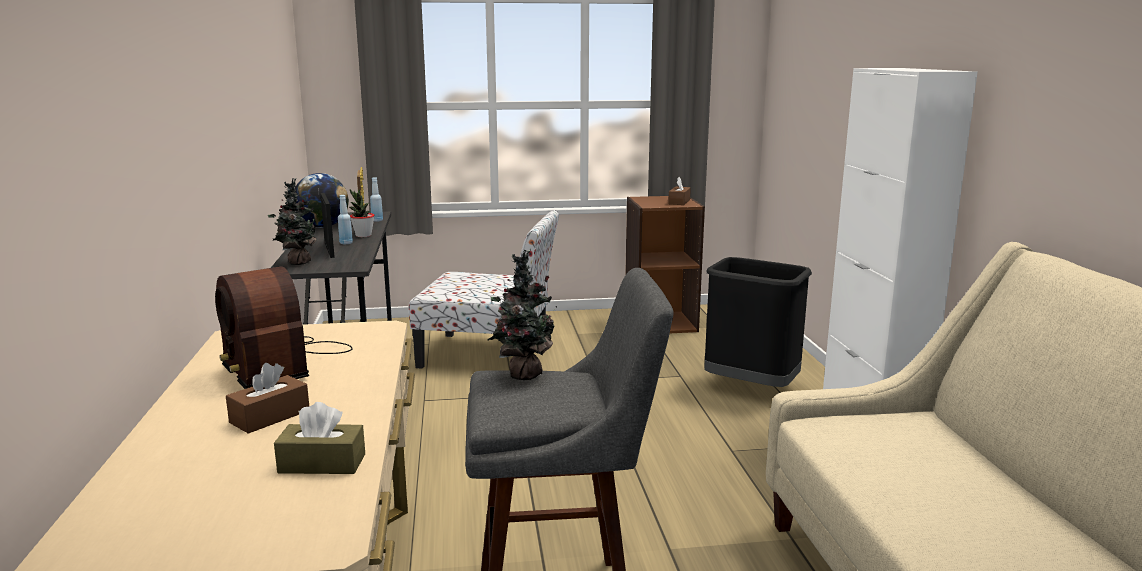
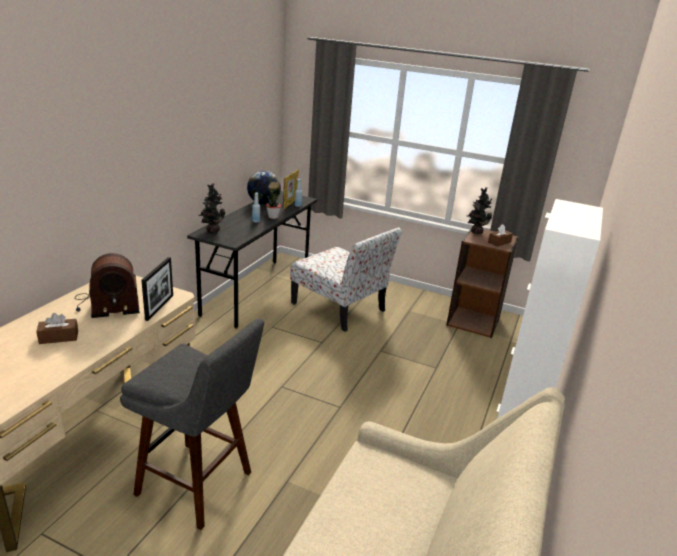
camera: 30 degrees right, 10 degrees up
(282, 363) = (107, 304): radio -> radio turned 105 degrees counterclockwise
(322, 463) = (38, 375): brown tissue box -> none
(329, 250) = (240, 224): picture frame -> picture frame (159, 307)
(522, 374) = (191, 356): potted plant -> potted plant (475, 232)
(750, 387) = (471, 395): black trash can -> none

